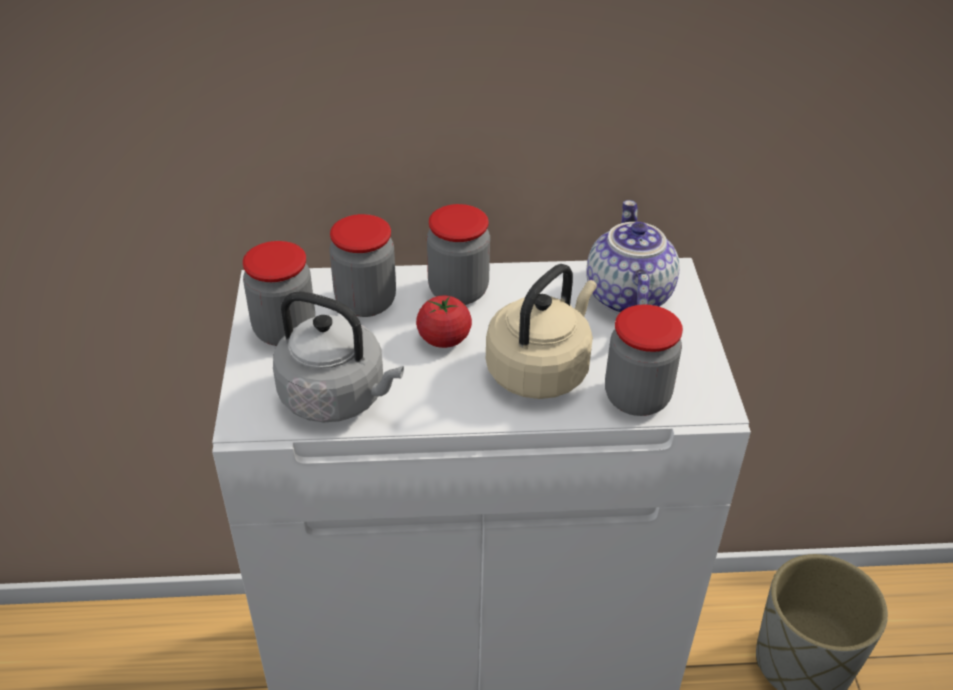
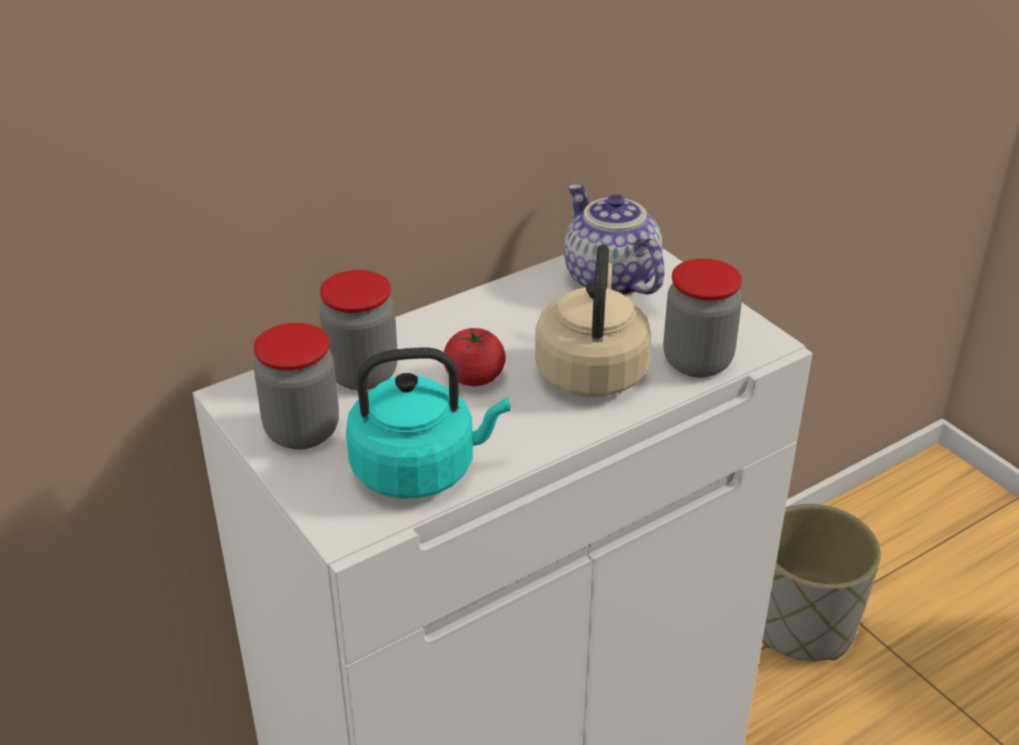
camera: 30 degrees left, 5 degrees down
(338, 397) = (420, 470): grey kettle -> turquoise kettle
(458, 291) = (447, 331): jar -> none

